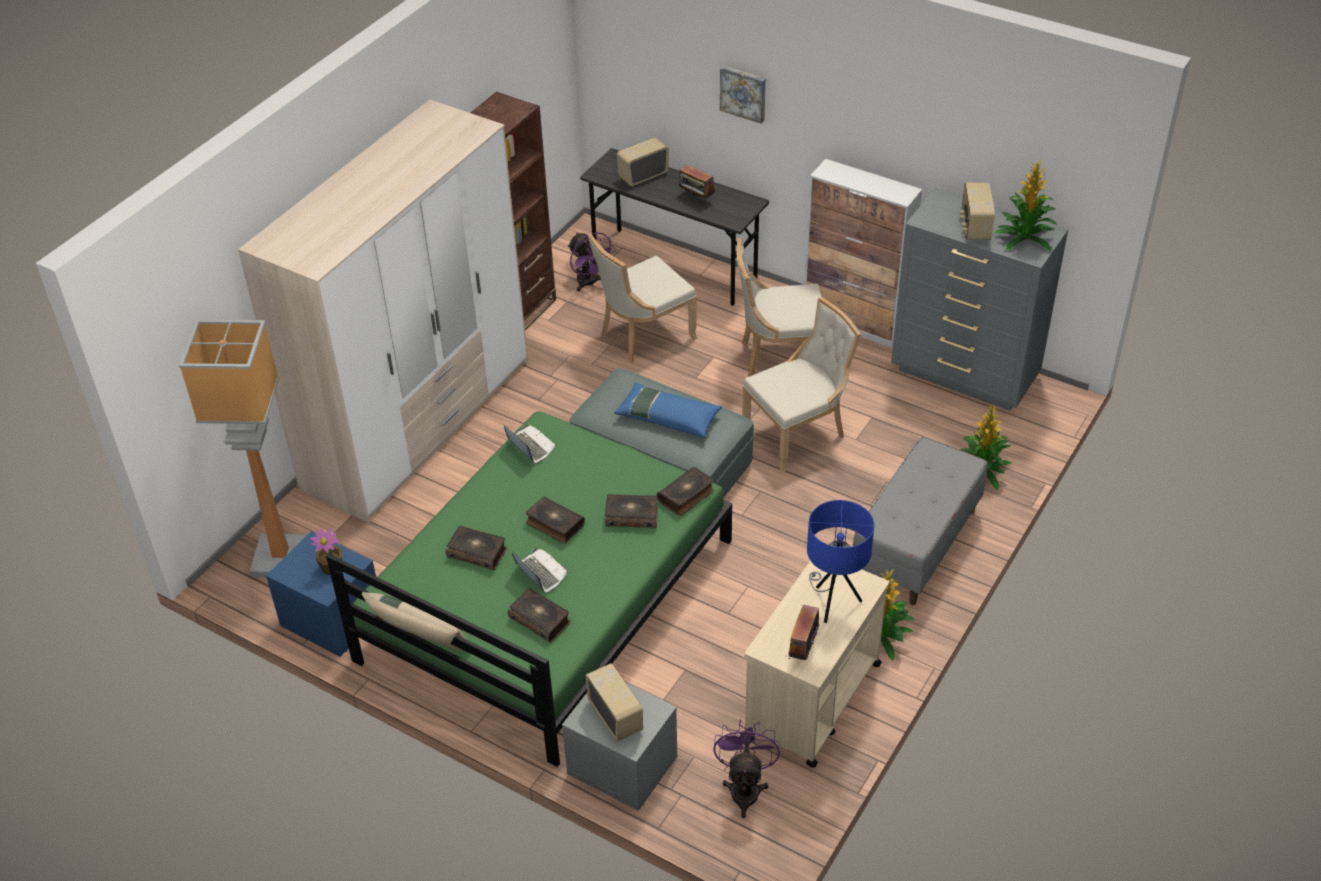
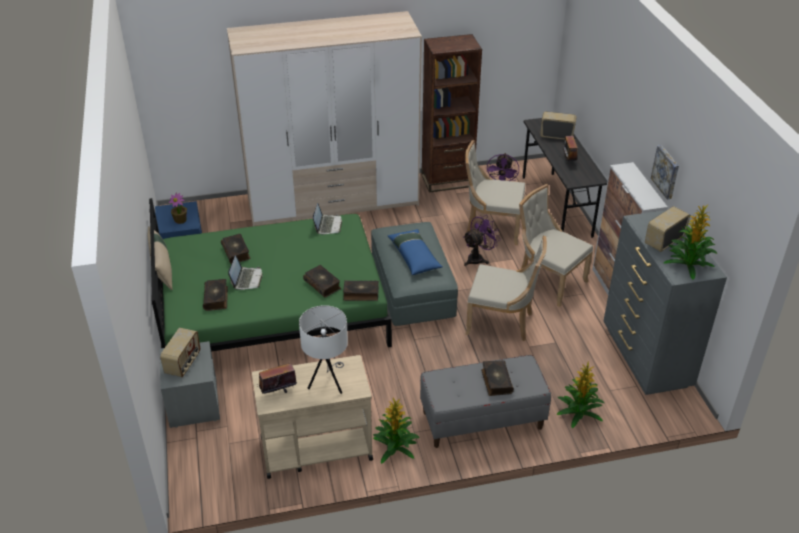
camera: 45 degrees right, 5 degrees down
(281, 557) = (202, 217): floor lamp -> none
(554, 525) = (285, 264): book -> book (496, 381)
(743, 93) = (613, 98): picture -> picture (666, 171)
(745, 788) = (225, 459): purple fan -> purple fan (478, 258)
(833, 602) = (328, 383): blue table lamp -> white table lamp

